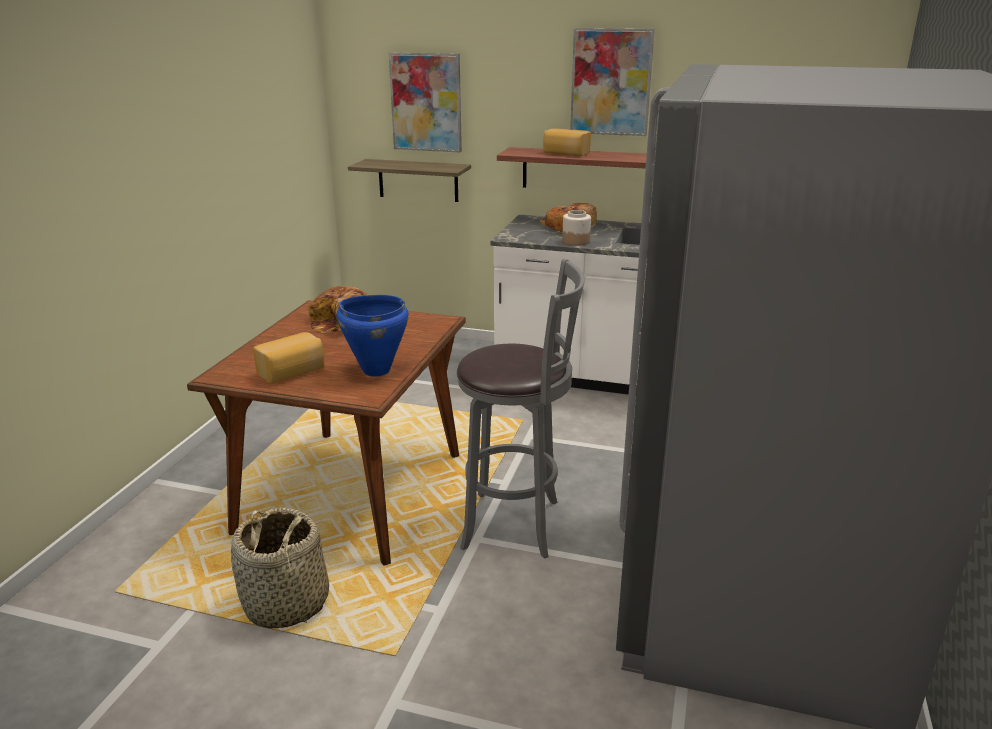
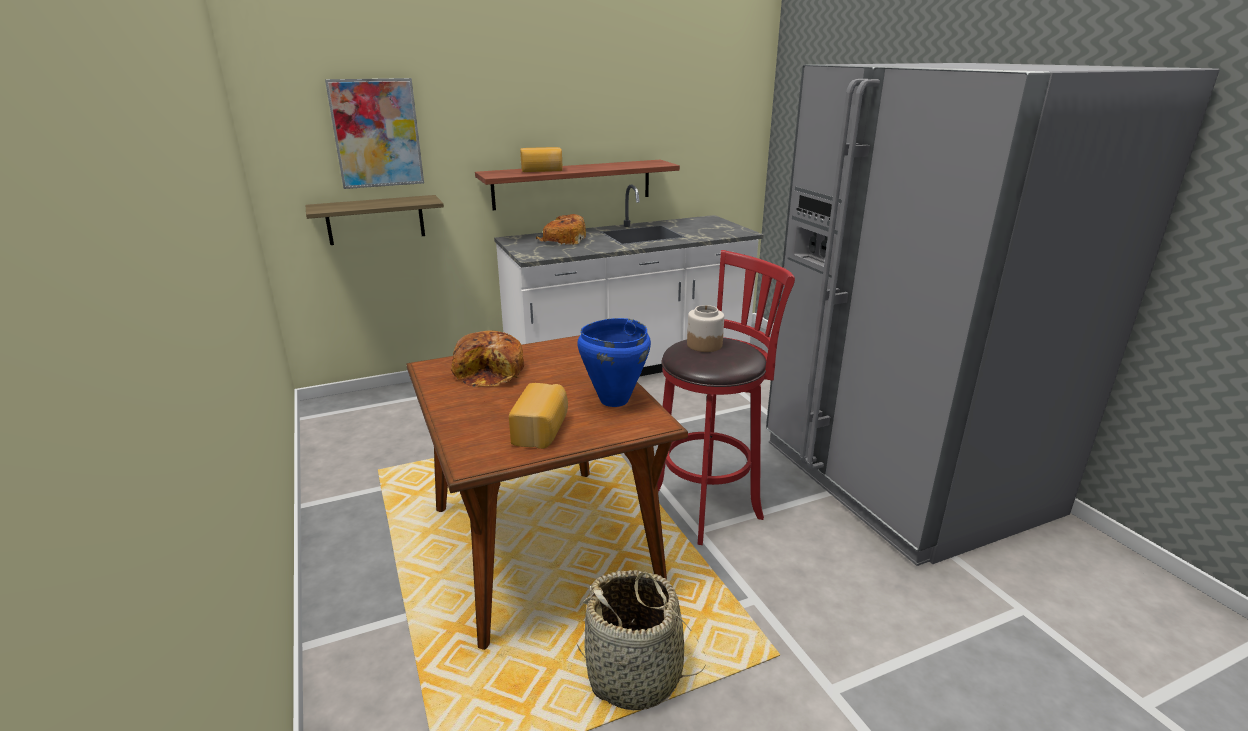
camera: 40 degrees left, 0 degrees up
(517, 525) = (710, 505): grey stool -> red stool
(576, 241) = (591, 249): jar -> jar (704, 345)
(611, 82) = (566, 100): picture -> none

